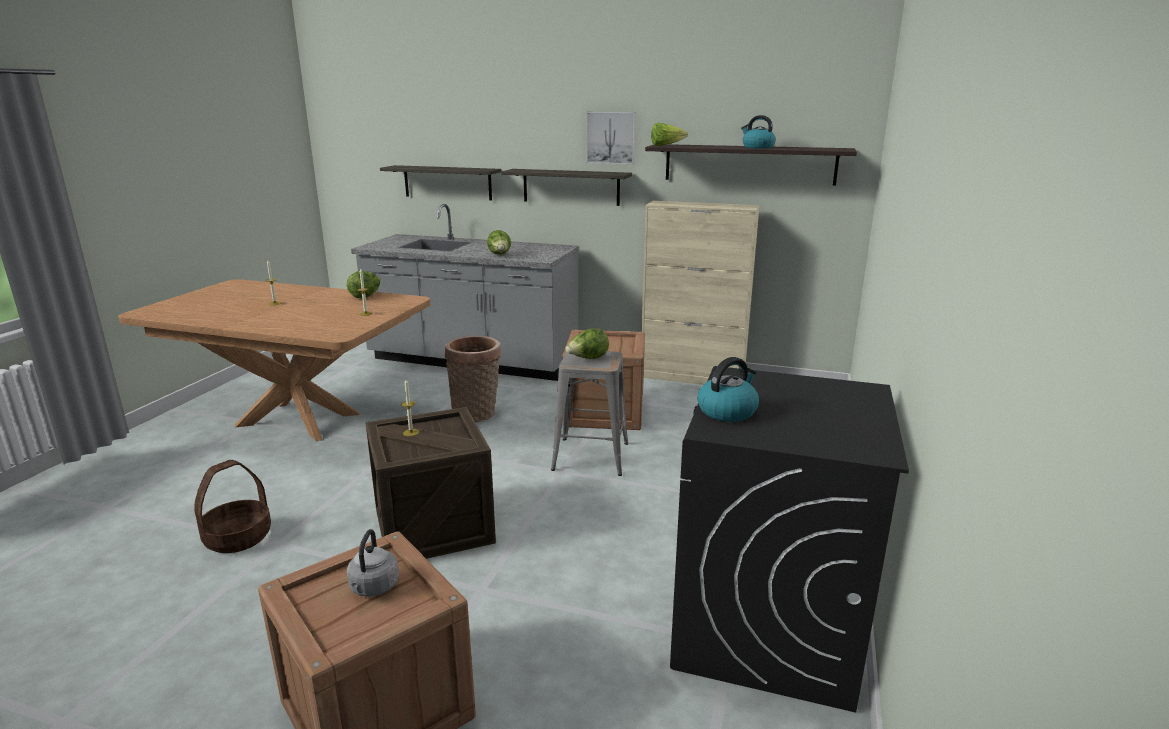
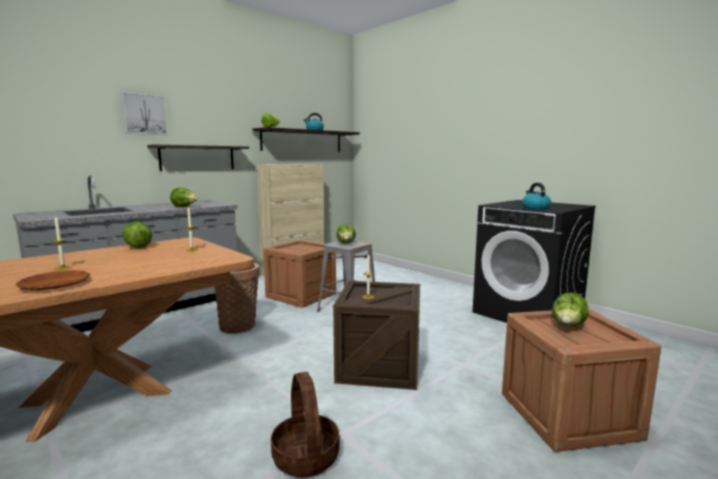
camera: 60 degrees left, 10 degrees down
(224, 317) = (55, 284): none -> brown plate
(373, 588) = (568, 327): grey kettle -> lettuce
(447, 182) = (77, 158): shelf -> none
(611, 137) = (224, 123): picture -> picture (144, 114)

